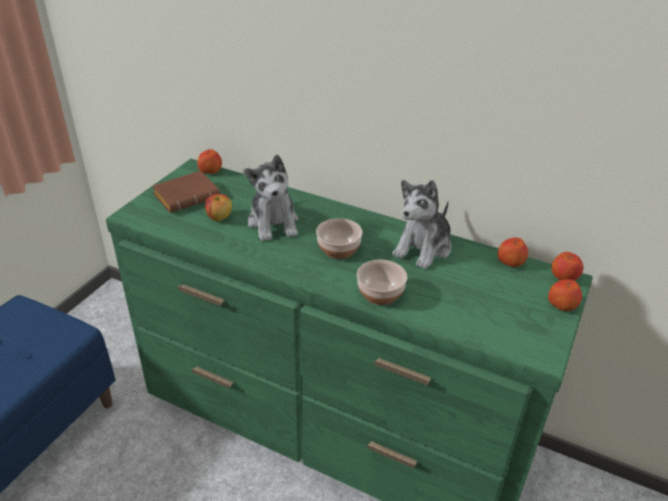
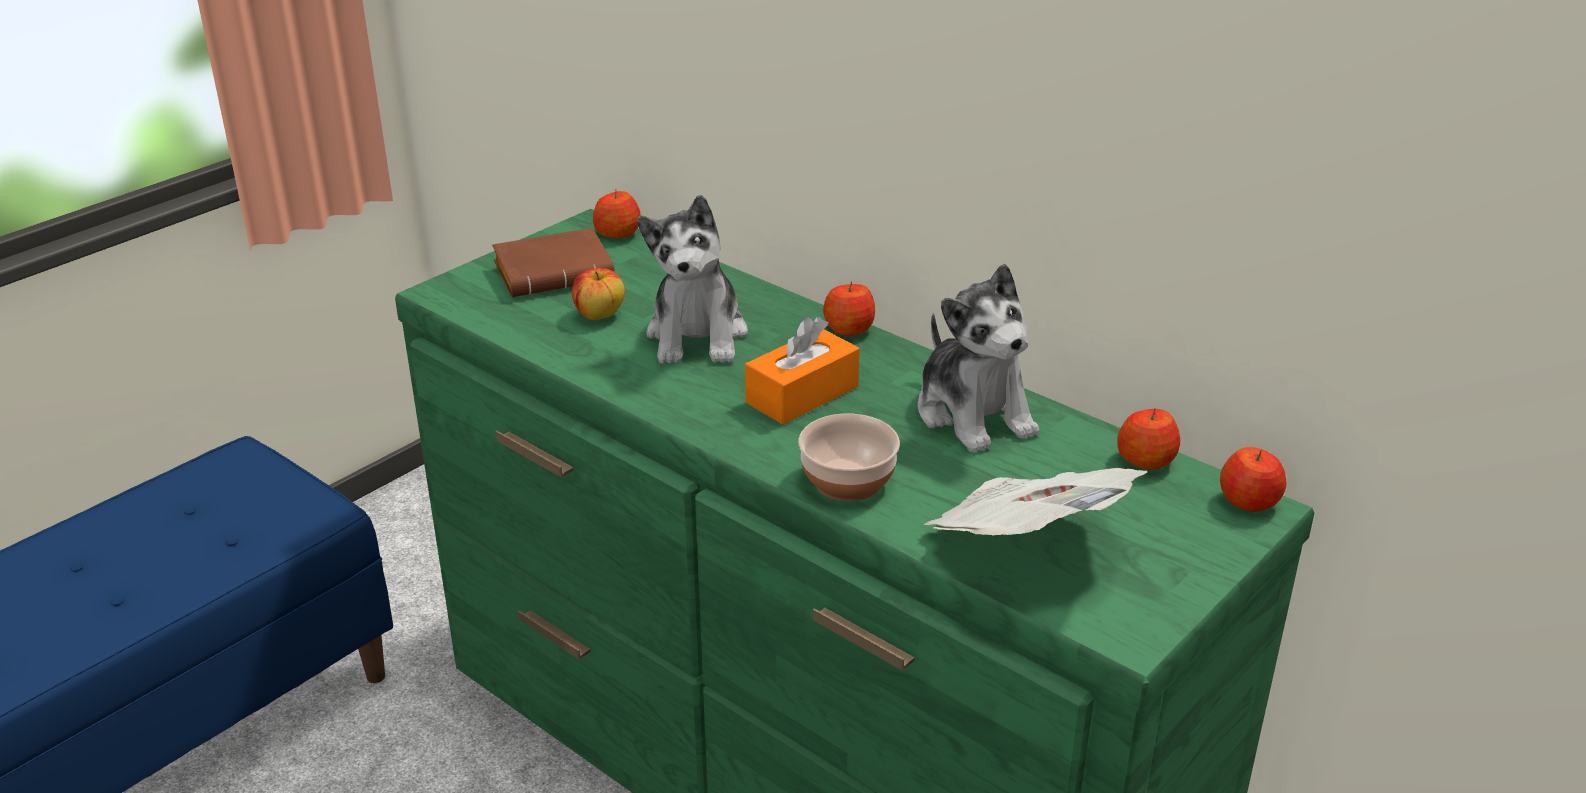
camera: 15 degrees right, 5 degrees down
(338, 249) = (802, 394): bowl -> orange tissue box
(423, 248) = (974, 414): plush toy -> plush toy turned 75 degrees counterclockwise
(478, 314) = (1027, 543): none -> newspaper
(562, 304) = (1217, 551): apple -> apple (849, 329)

